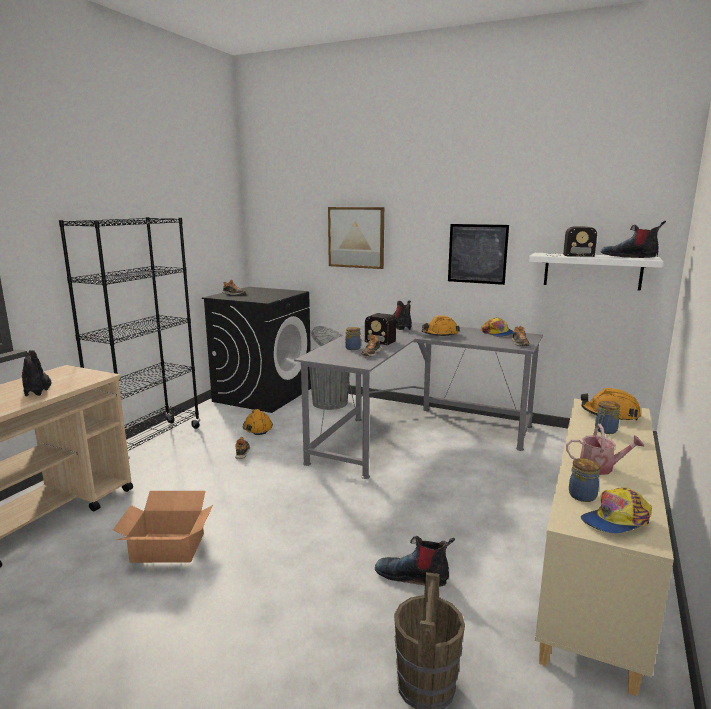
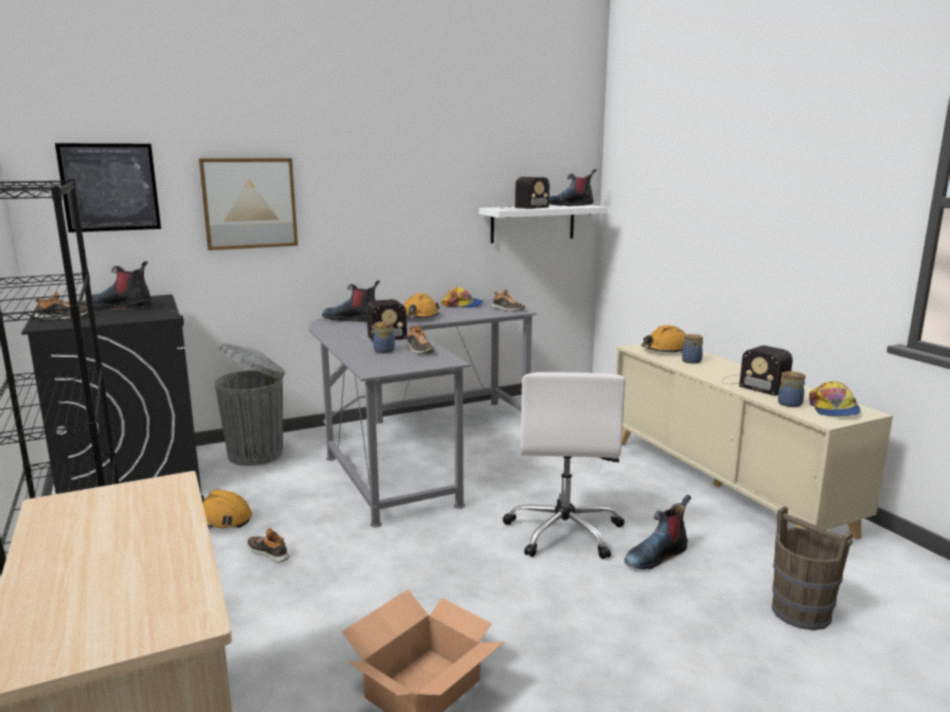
camera: 50 degrees left, 0 degrees up
(37, 388) = (121, 541): boot -> boot (120, 307)
(390, 525) = (564, 531): none -> white office chair
(477, 254) = (419, 214): picture -> picture (110, 187)
(601, 468) = (751, 384): watering can -> radio

